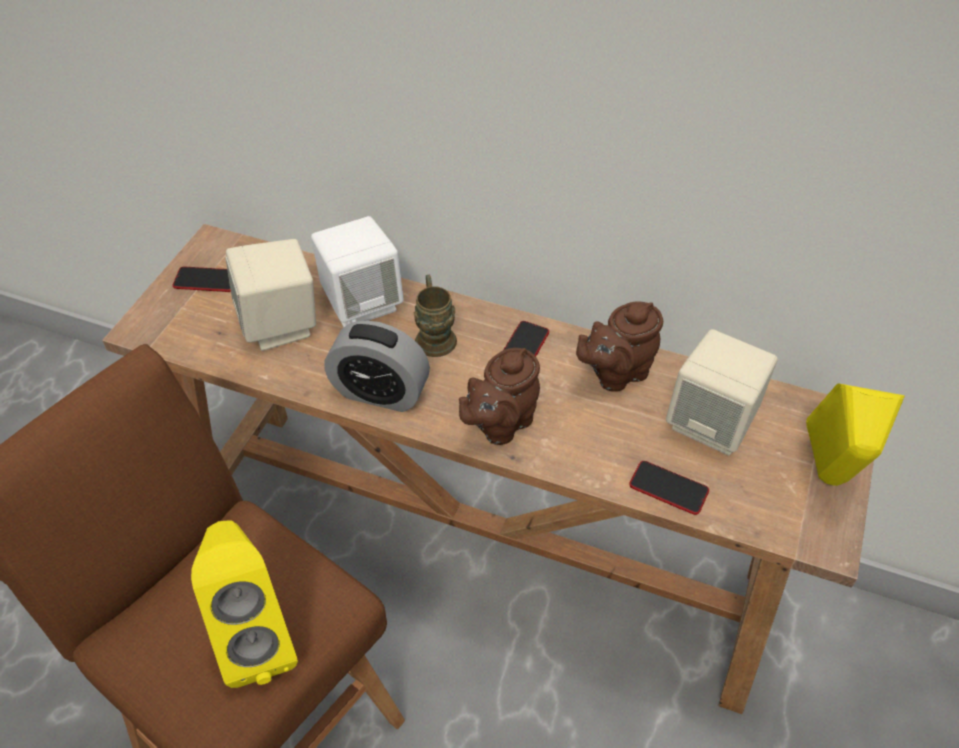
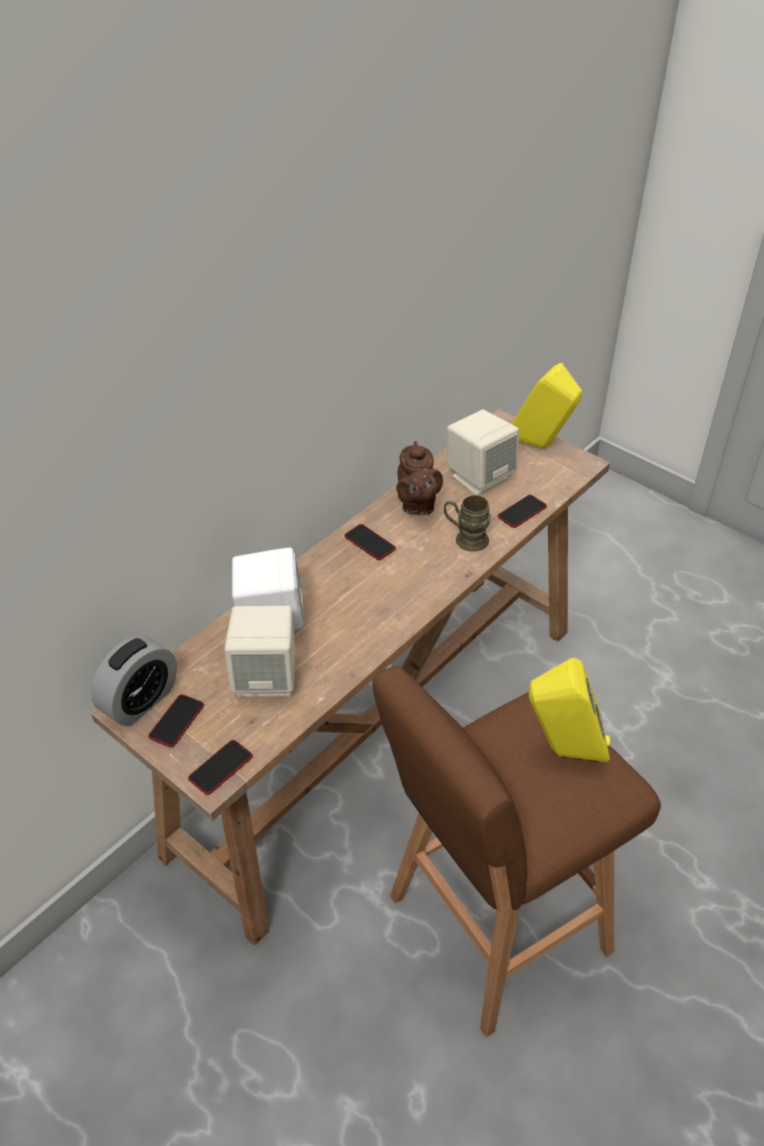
camera: 70 degrees left, 5 degrees down
(156, 329) = (220, 768): none -> phone
(380, 392) = (374, 630): alarm clock -> alarm clock (140, 701)
(434, 335) = (330, 586): brown mug -> brown mug (465, 539)
(500, 424) = (435, 573): brown teapot -> none

